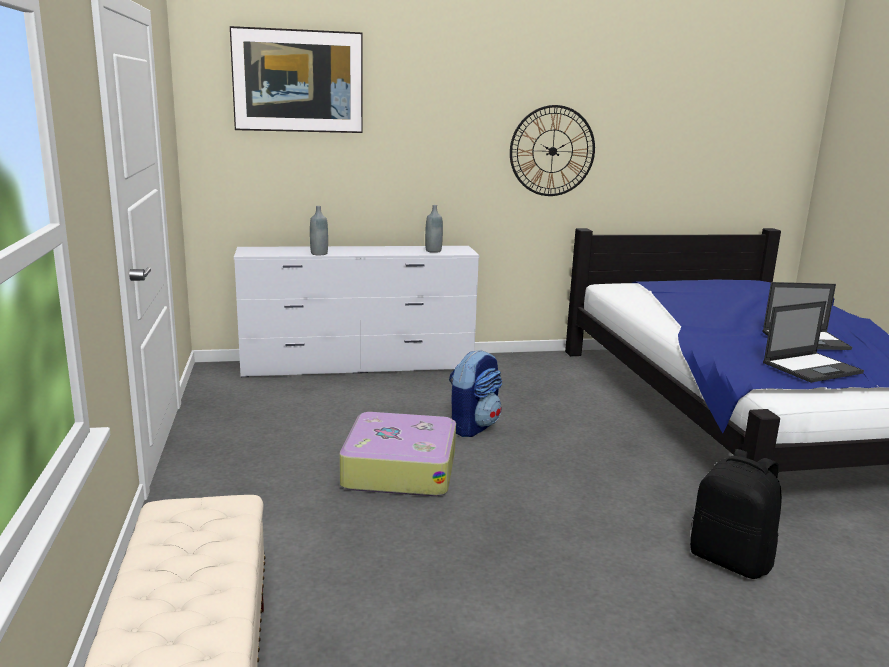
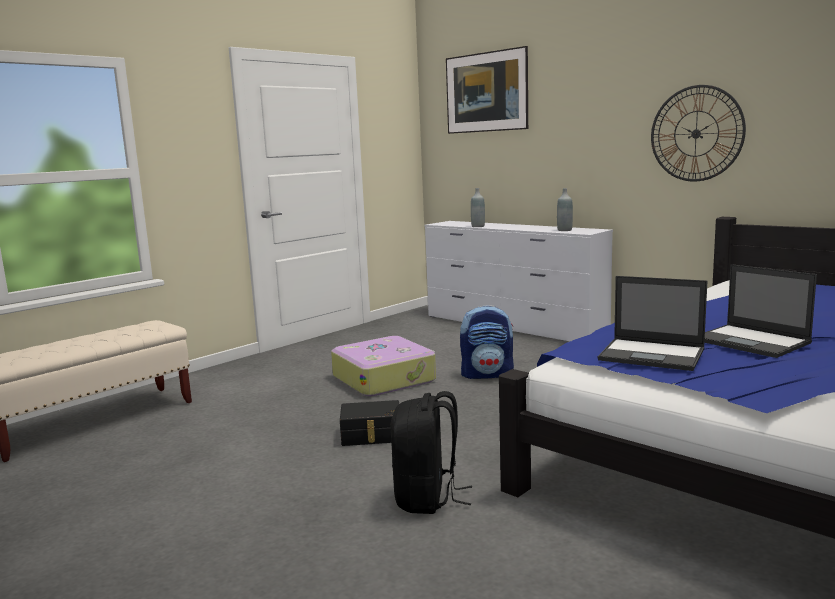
camera: 55 degrees right, 5 degrees down
(555, 533) = (371, 435): none -> black storage box

